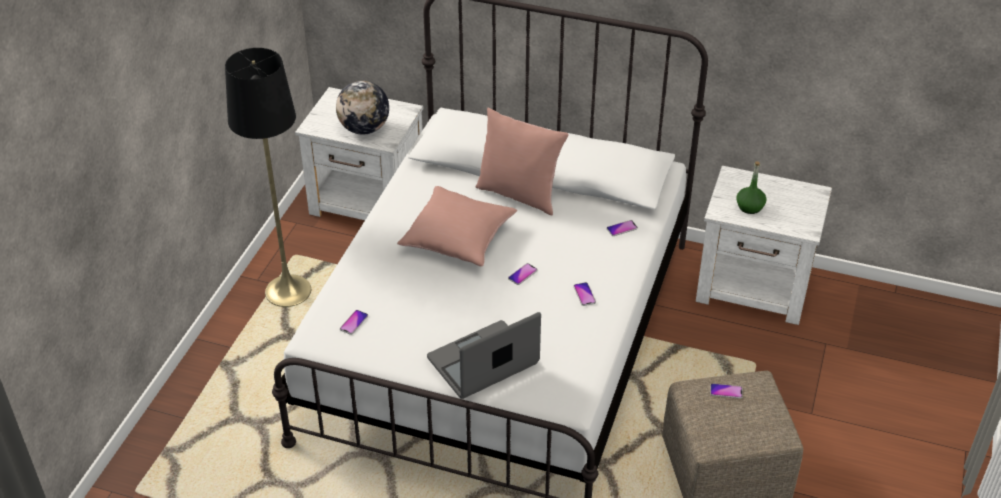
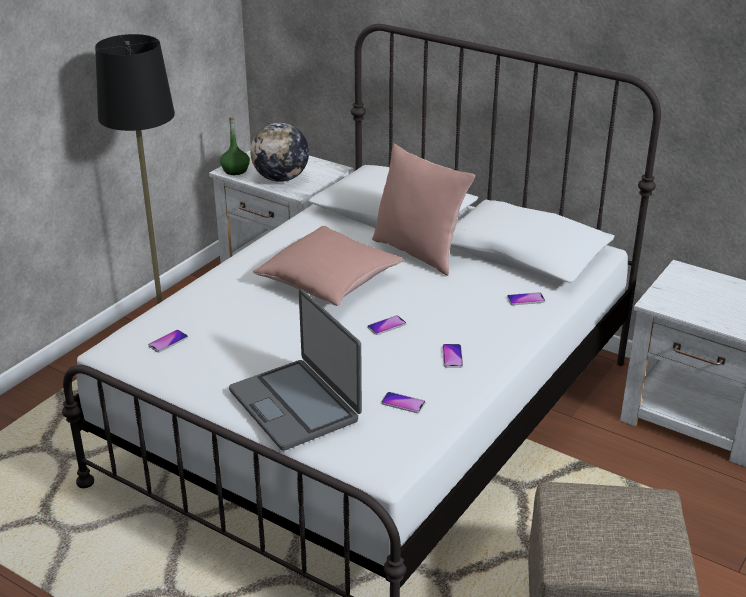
camera: 15 degrees right, 10 degrees down
(483, 362) = (295, 405): laptop -> laptop turned 105 degrees counterclockwise
(726, 391) = (608, 503): phone -> phone (403, 403)
(750, 207) = (695, 302): green bottle -> green bottle (235, 170)

